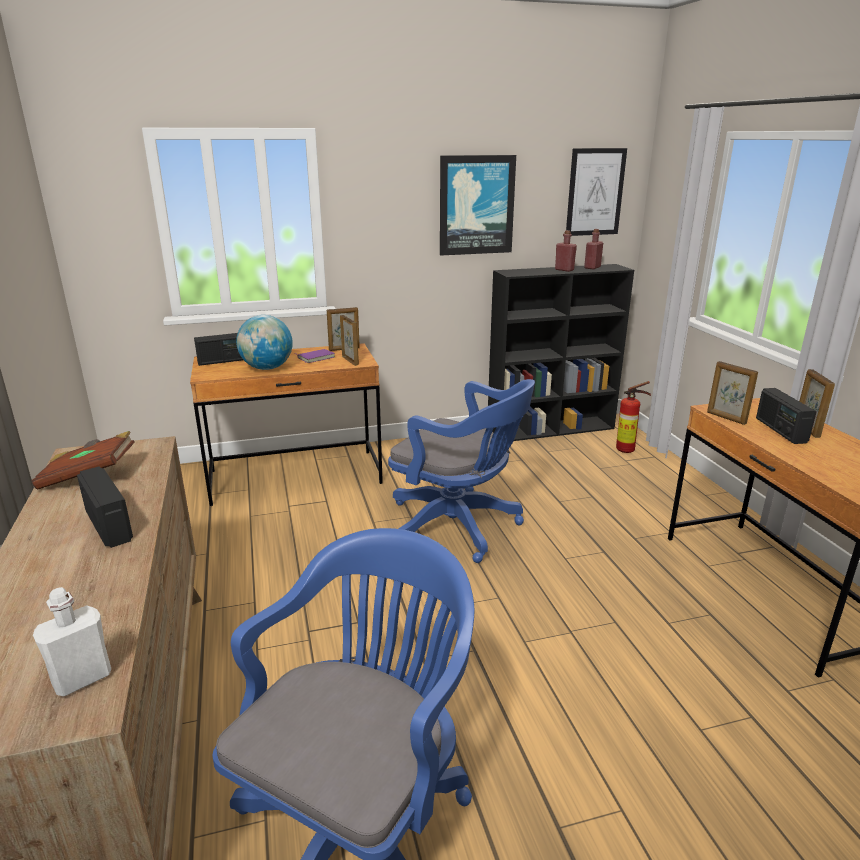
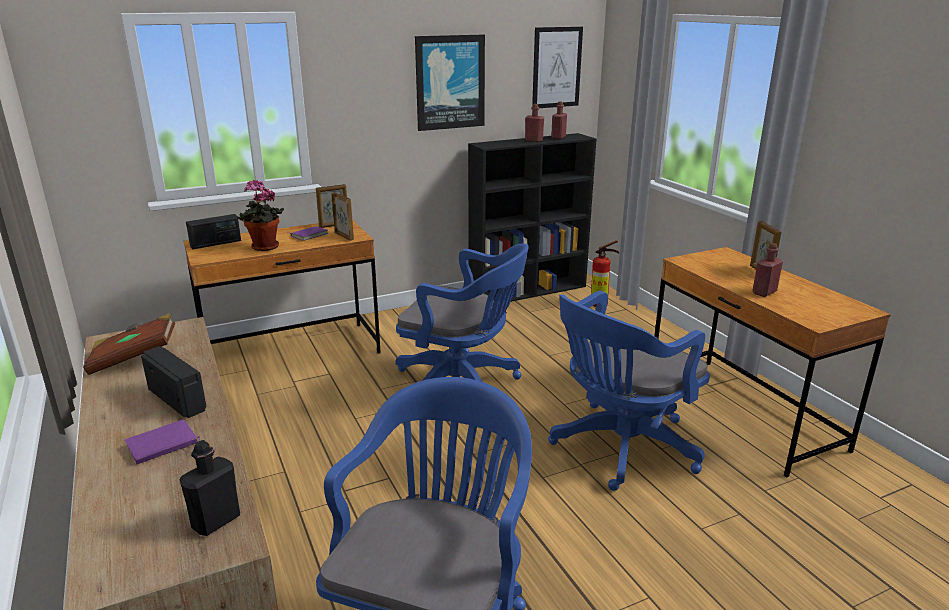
camera: 10 degrees left, 0 degrees up
(70, 578) = (163, 446): none -> purple book
(82, 679) = (216, 521): white bottle -> black bottle
(267, 368) = (264, 248): globe -> potted plant
(618, 617) = (619, 448): none -> blue office chair
(726, 418) = (694, 267): picture frame -> none
(780, 430) = (740, 274): radio -> none
(807, 454) = (764, 292): none -> red bottle

